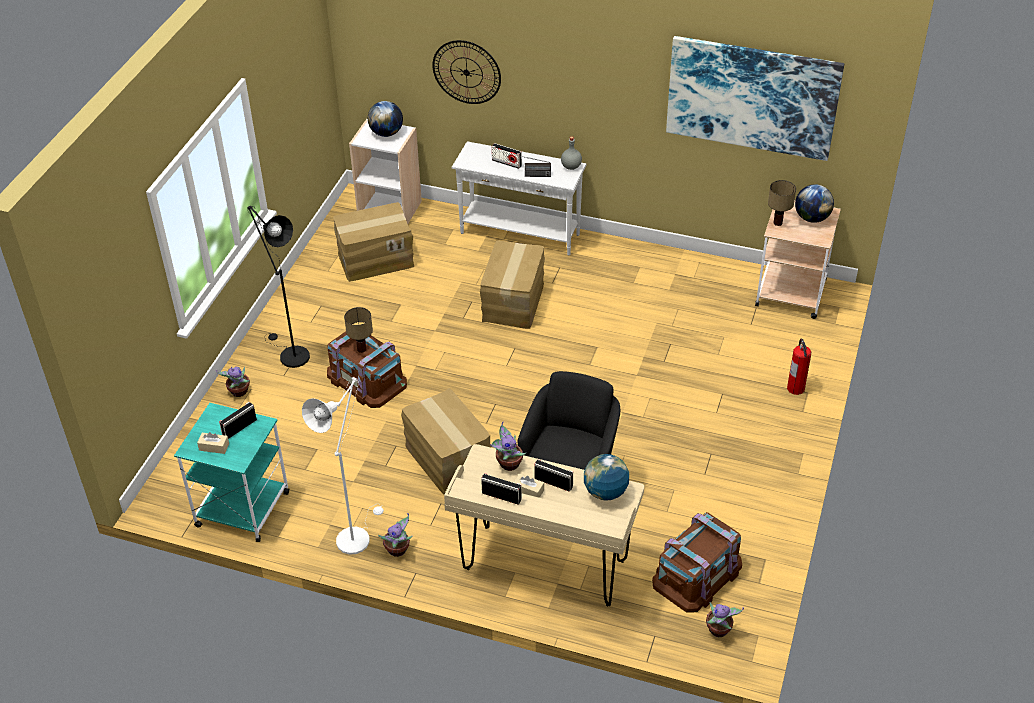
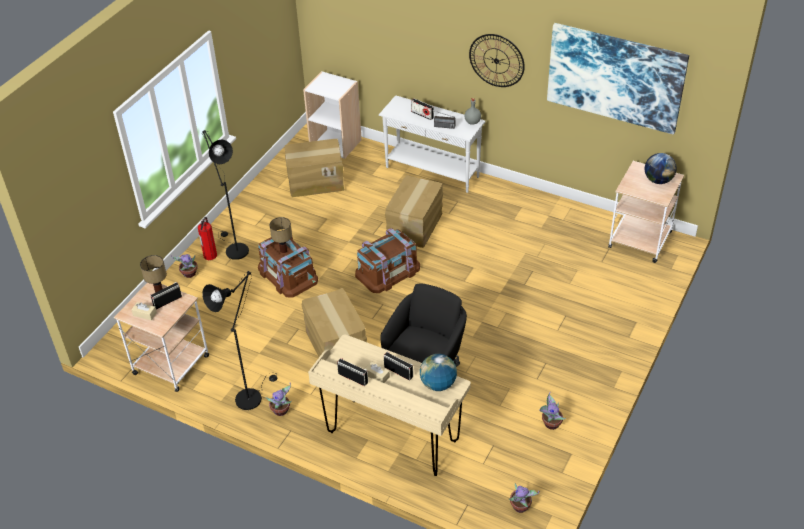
camera: 10 degrees right, 0 degrees up
(241, 508) = (170, 364): turquoise cart -> beige cart
(355, 535) = (251, 395): white floor lamp -> black floor lamp
(386, 133) = (333, 83): globe -> none
(466, 72) = (396, 40): wall clock -> wall clock (496, 60)
(508, 463) = (366, 352): potted plant -> potted plant (550, 423)
(696, 574) = (512, 458): brown storage box -> brown storage box (387, 271)
(777, 223) = (628, 181): table lamp -> table lamp (158, 291)
(795, 388) = (627, 317): fire extinguisher -> fire extinguisher (210, 255)

